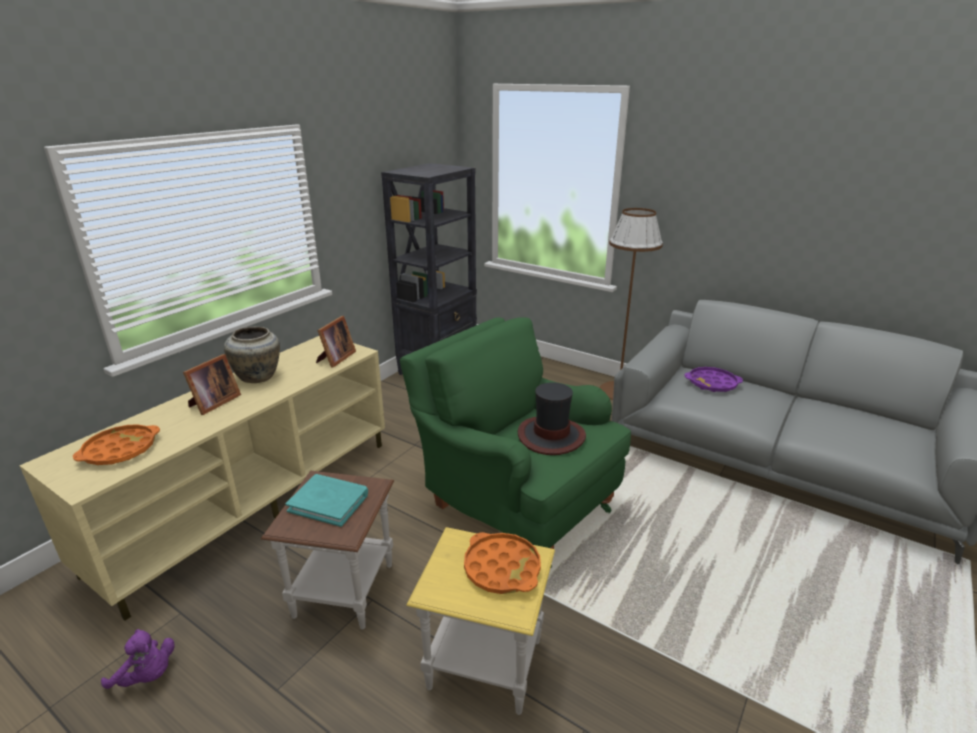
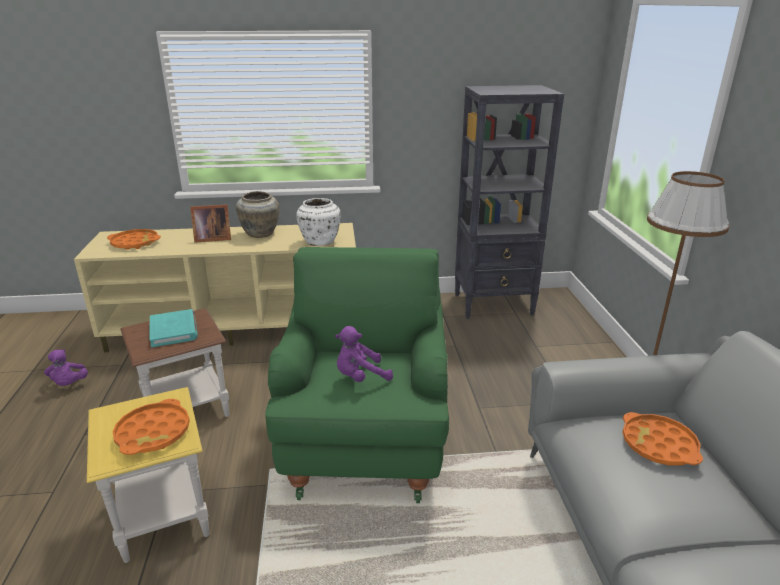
camera: 50 degrees right, 0 degrees up
(335, 359) = (320, 241): picture frame -> white vase
(551, 436) = (360, 377): hat -> purple plush toy
(712, 383) = (658, 445): purple tray -> orange tray

